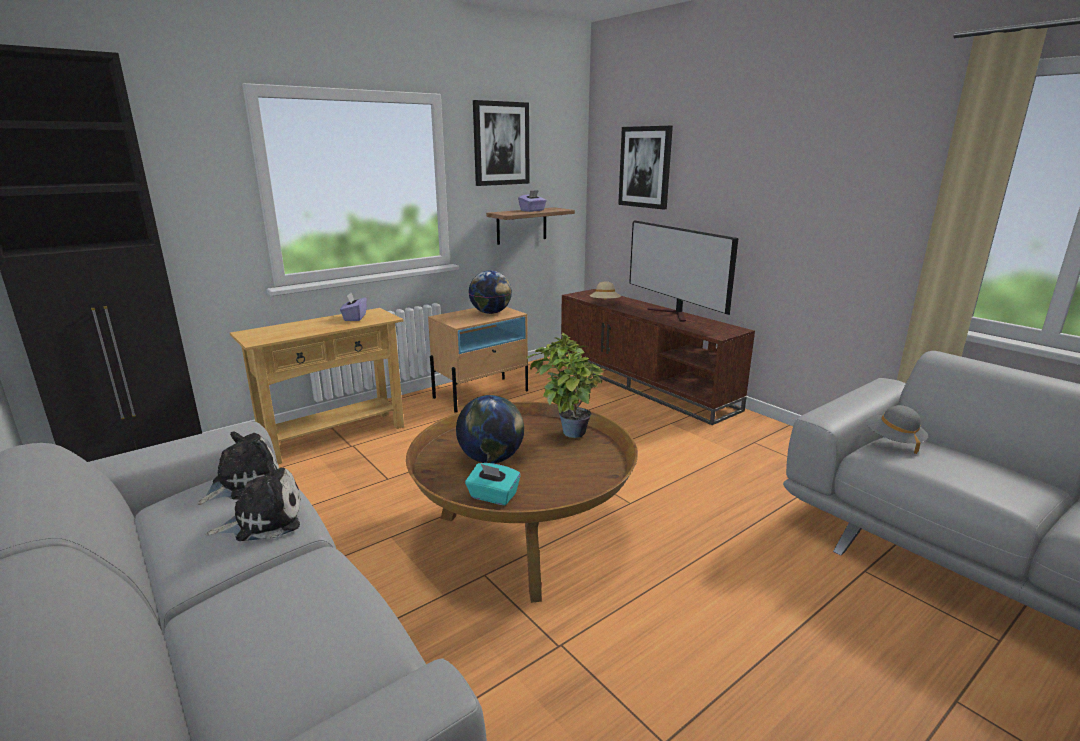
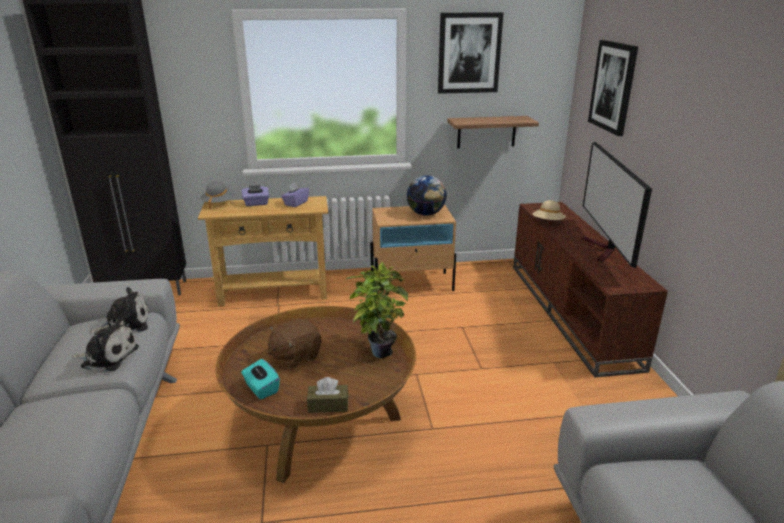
camera: 30 degrees right, 5 degrees up
(491, 459) = (295, 356): globe -> brown plush toy
(532, 210) = (493, 120): purple tissue box -> purple tissue box (256, 203)
(581, 488) = (328, 405): none -> brown tissue box
(893, 441) = (661, 469): grey hat -> grey hat (218, 203)

